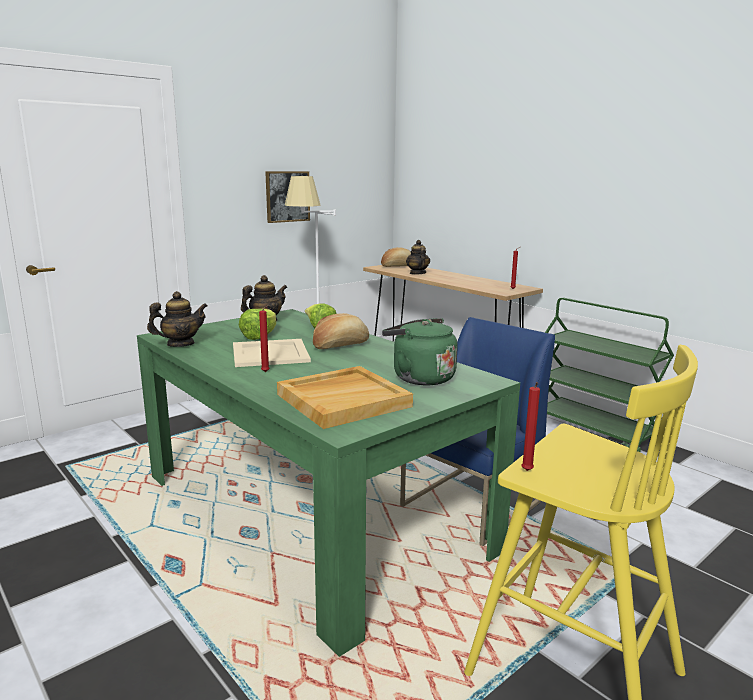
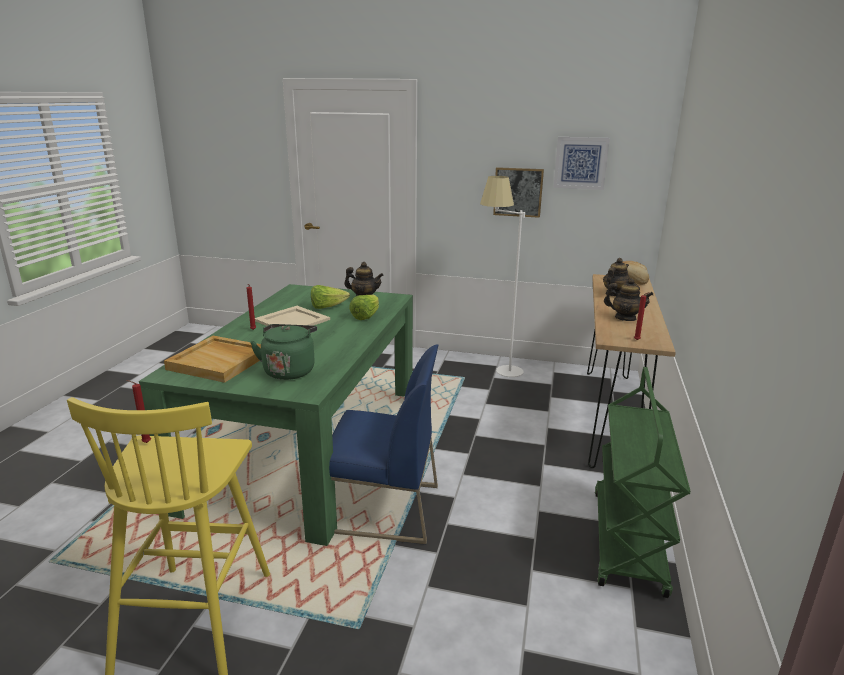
camera: 55 degrees right, 5 degrees up
(180, 344) = (283, 297): teapot -> teapot (625, 318)
(335, 164) = (580, 163): none -> picture
(340, 345) = (336, 331): bread -> none

